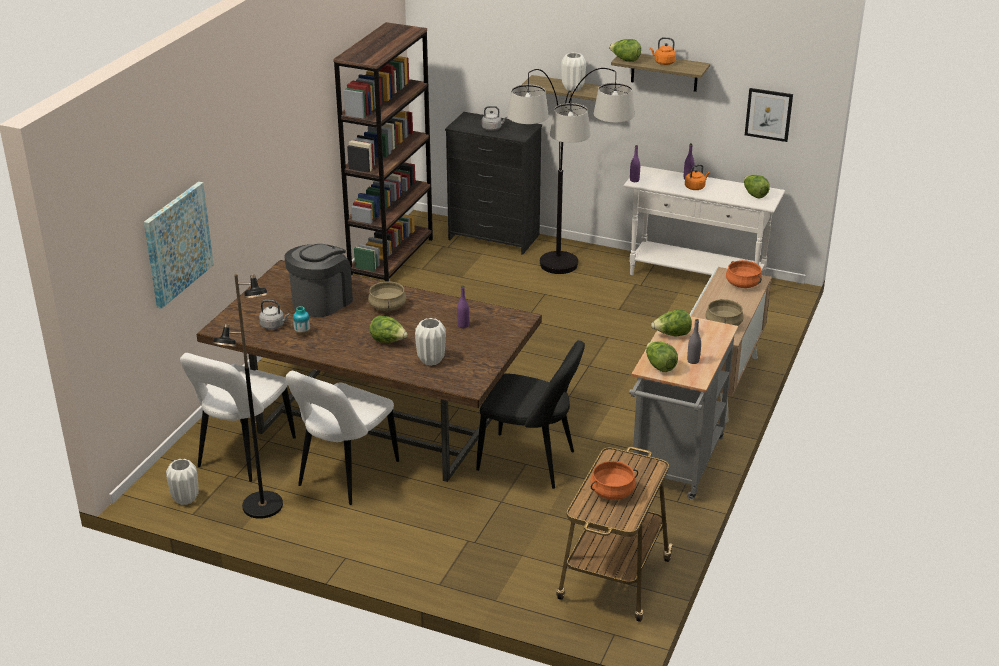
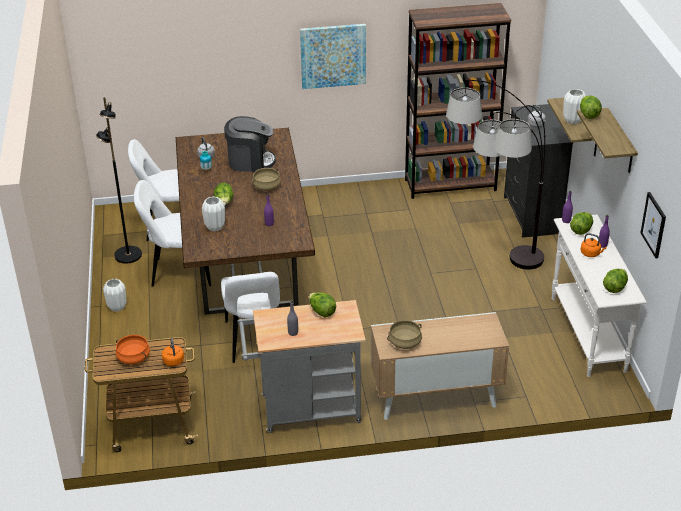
camera: 60 degrees right, 5 degrees up
(177, 243) = (184, 75): picture -> picture (333, 55)
(185, 499) = (115, 226): white vase -> white vase (117, 307)
(530, 462) = (254, 341): black chair -> white chair
(659, 366) = (272, 320): lettuce -> lettuce (581, 230)
(663, 62) = (607, 132): orange kettle -> orange kettle (173, 360)
(743, 284) = (480, 334): orange cooking pot -> none

